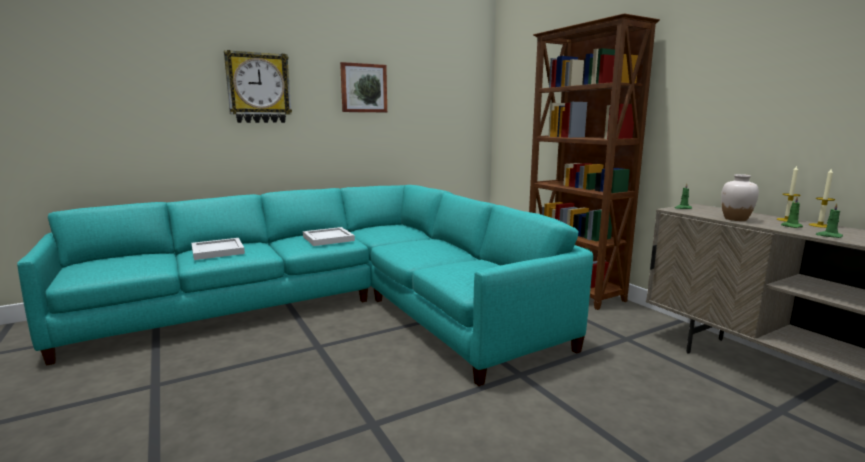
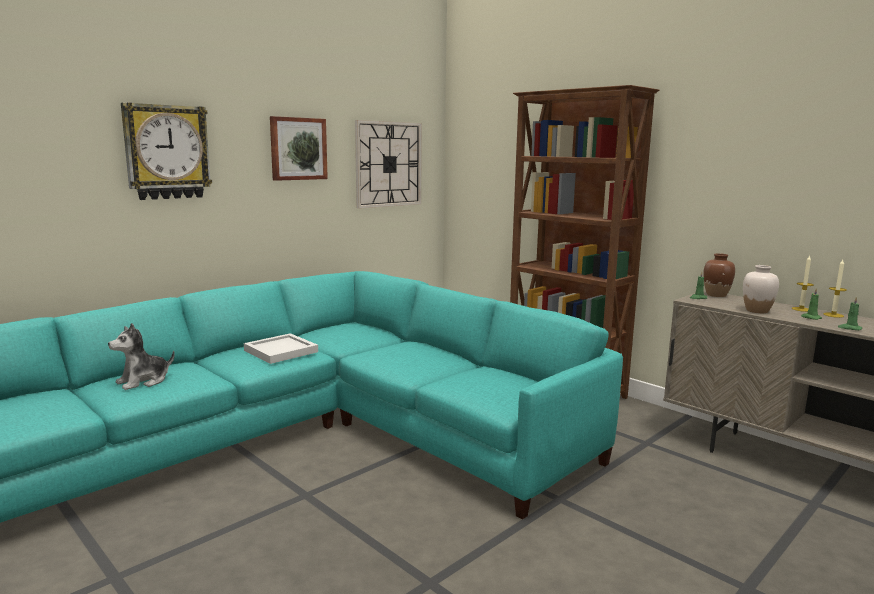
camera: 15 degrees left, 0 degrees up
(218, 251) = (143, 381): white tray -> plush toy
(441, 102) = (388, 164): none -> wall clock
(704, 207) = (716, 295): none -> brown vase

